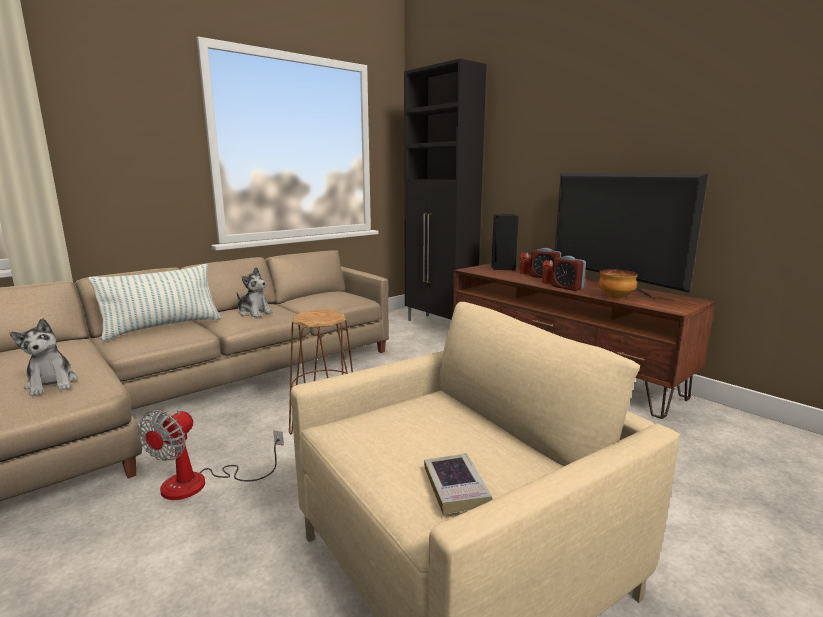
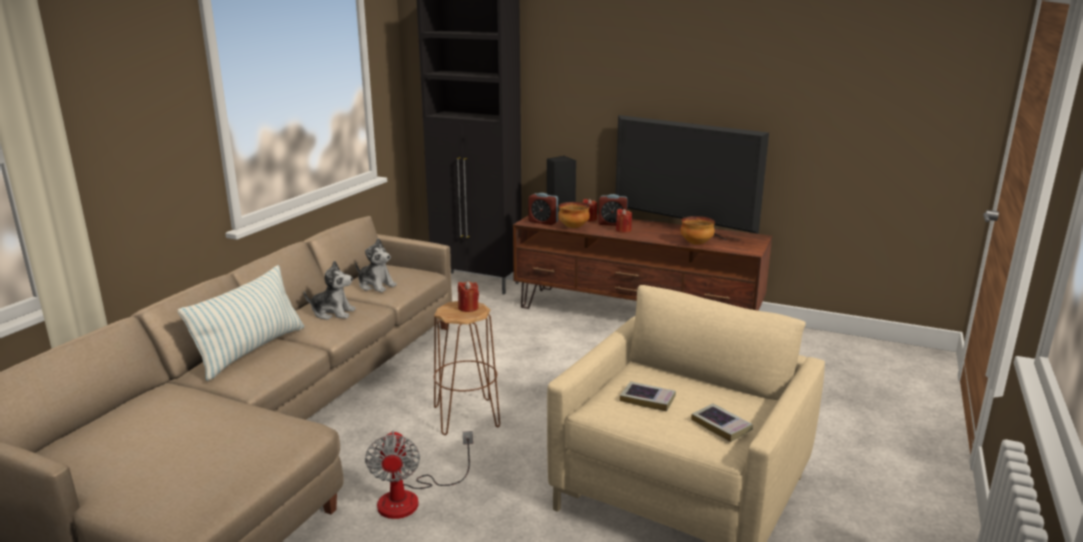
camera: 25 degrees left, 5 degrees up
(52, 384) = (249, 436): plush toy -> plush toy (376, 285)
(325, 315) = (468, 308): none -> red candle
(401, 431) = (647, 399): none -> book
(504, 276) = (574, 227): none -> bowl
(567, 288) = (646, 236): alarm clock -> alarm clock (543, 222)

